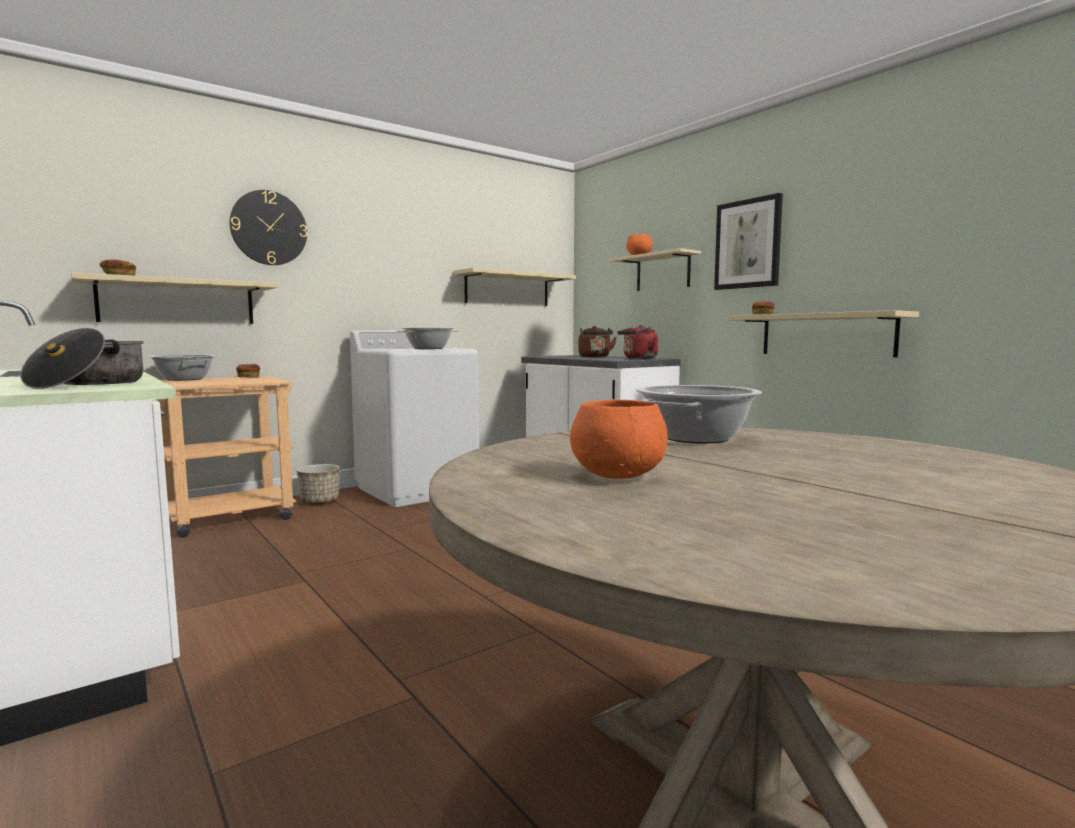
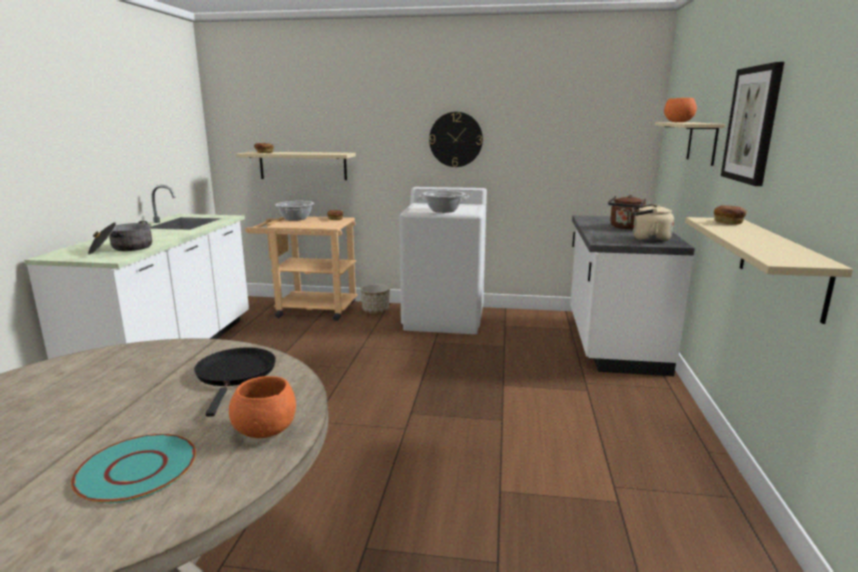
camera: 45 degrees right, 10 degrees up
(269, 228) = (358, 110): wall clock -> wall clock (455, 139)
(507, 289) = (571, 148): beige shelf -> none
(619, 475) = (72, 392): orange bowl -> orange bowl (265, 431)
(638, 358) = (648, 240): red kettle -> beige kettle
(695, 437) = (235, 374): cooking pot -> black frying pan
(922, 475) = (137, 468): none -> turquoise plate

